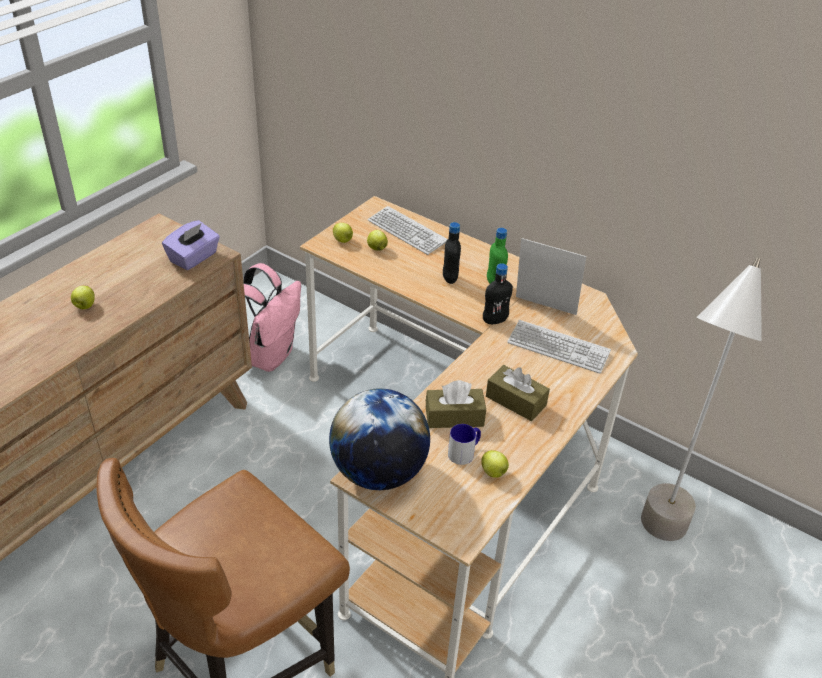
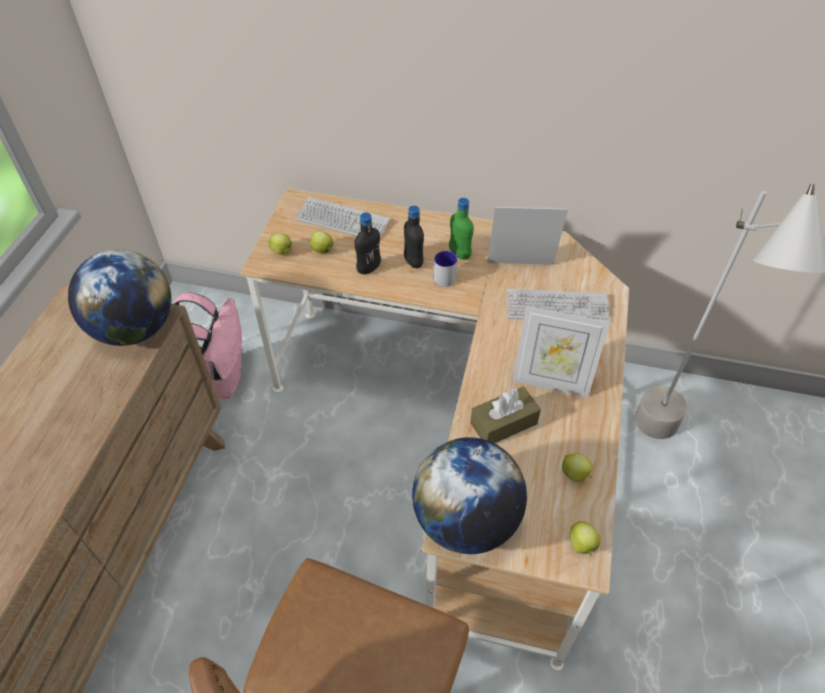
camera: 20 degrees left, 10 degrees up
(85, 306) = (36, 437): apple -> apple (582, 545)
(194, 258) = (135, 329): purple tissue box -> globe
(464, 452) = (535, 462): mug -> mug (446, 276)
(494, 320) = (482, 296): black bottle -> black bottle (368, 268)
(515, 401) = (551, 382): brown tissue box -> picture frame

